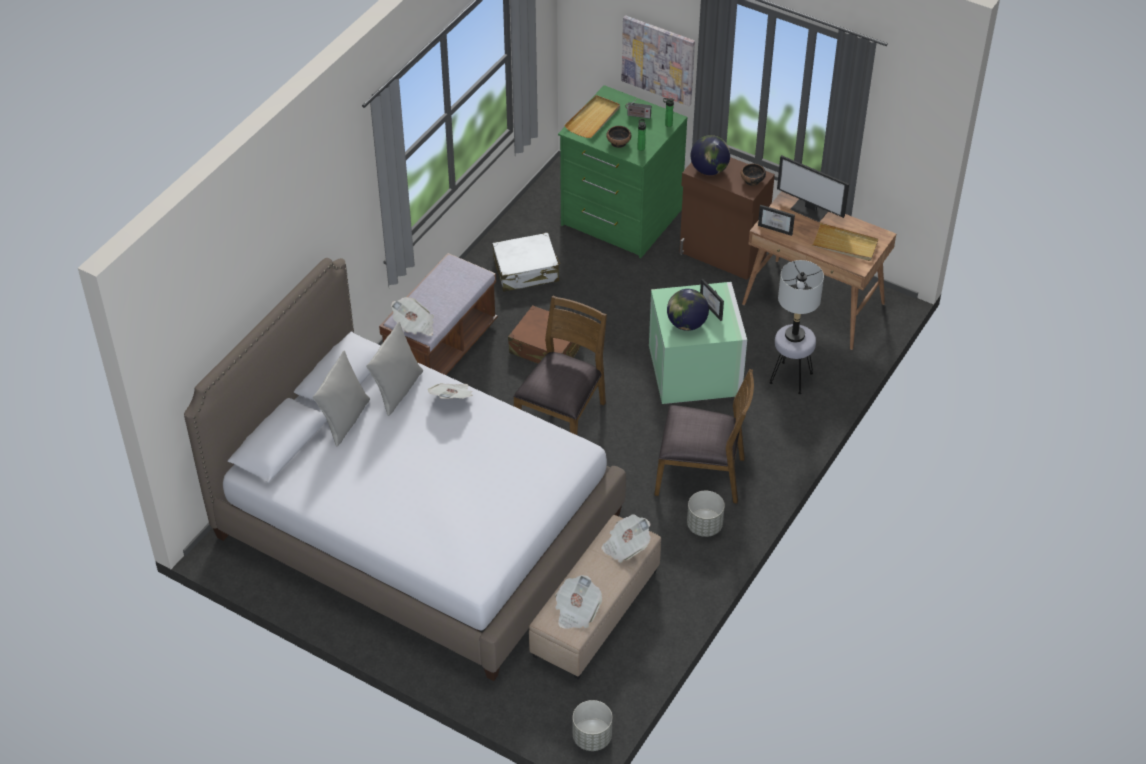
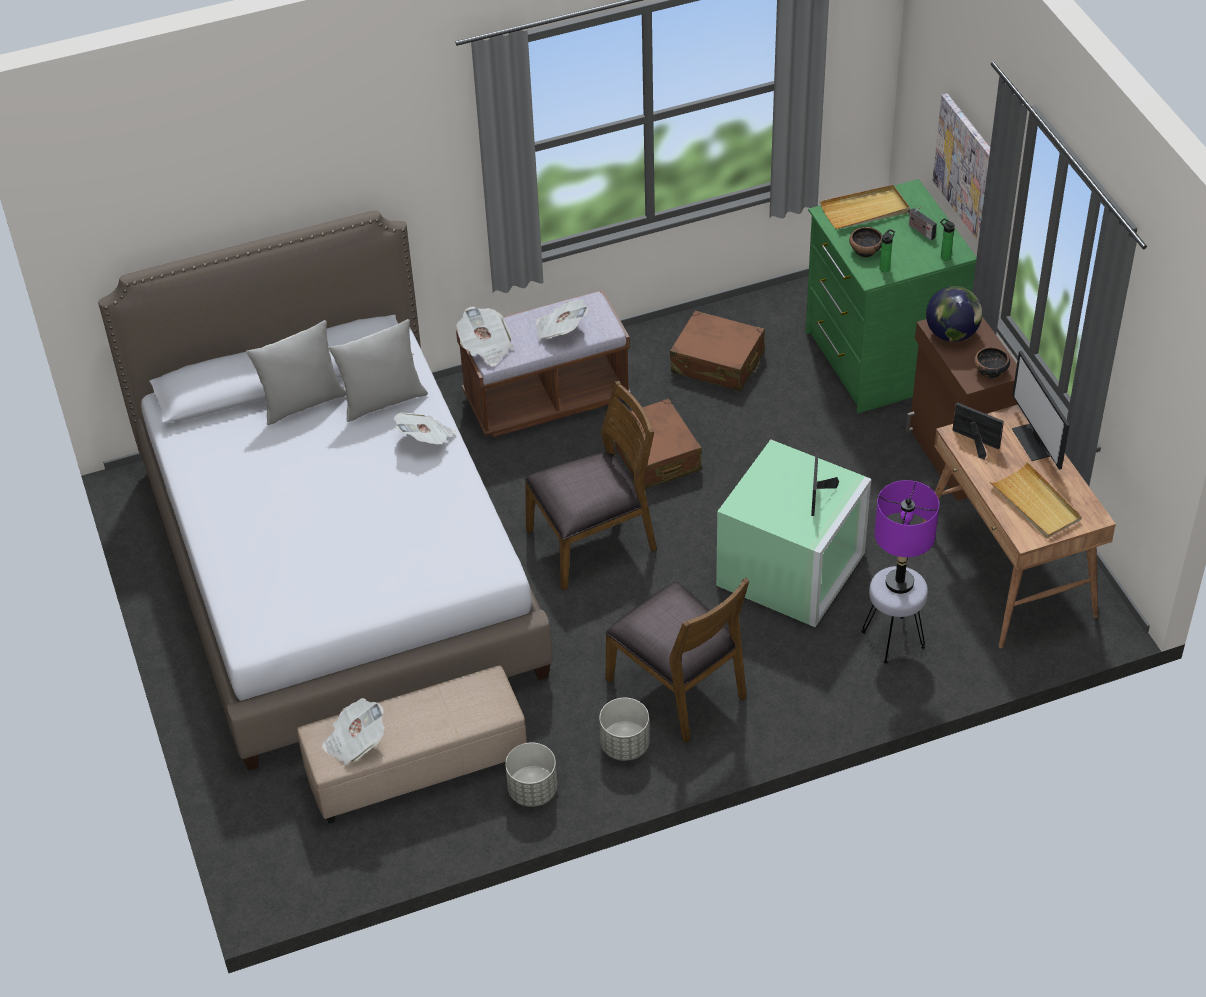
camera: 40 degrees right, 0 degrees up
(526, 271) = (718, 362): white suitcase -> brown suitcase
(592, 737) = (281, 892): grey planter -> grey planter (533, 790)
(625, 546) = (475, 706): newspaper -> newspaper (560, 330)
(686, 324) = (769, 498): globe -> none
(777, 228) = (972, 442): picture frame -> picture frame turned 150 degrees clockwise
(795, 335) = (900, 583): grey table lamp -> purple table lamp

